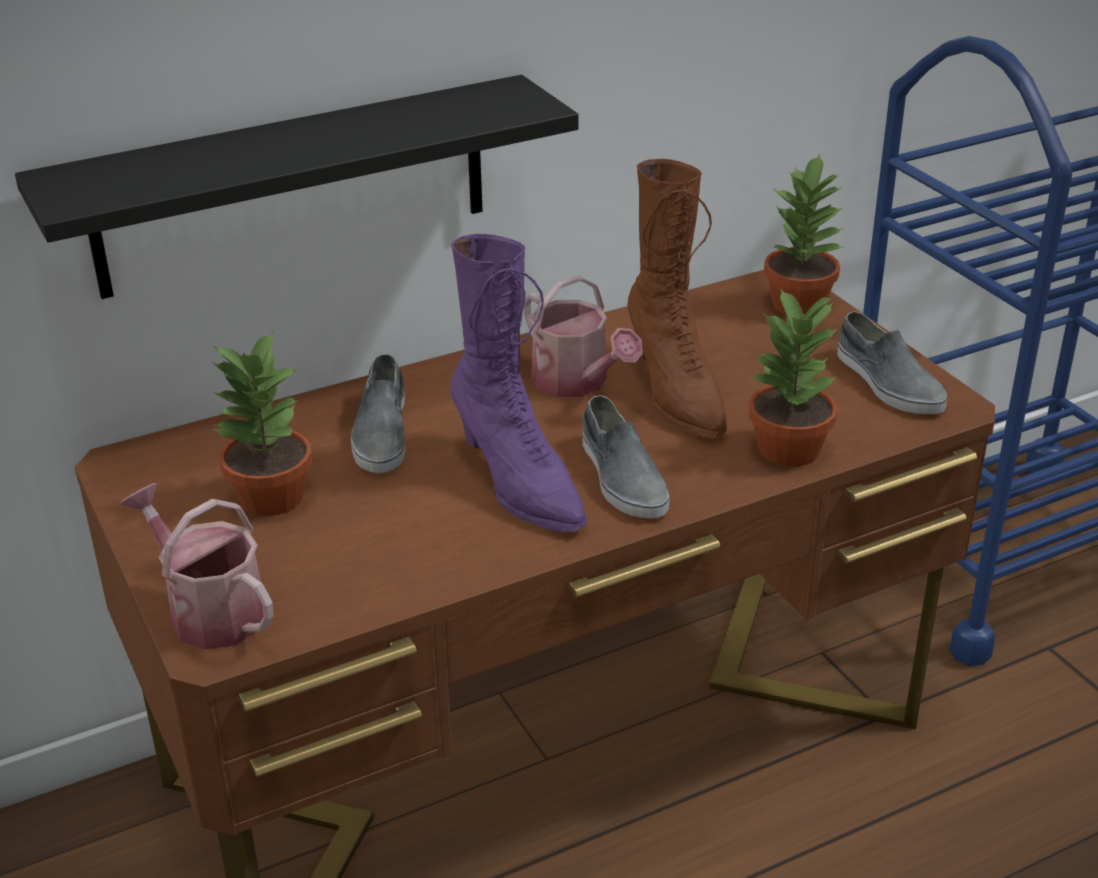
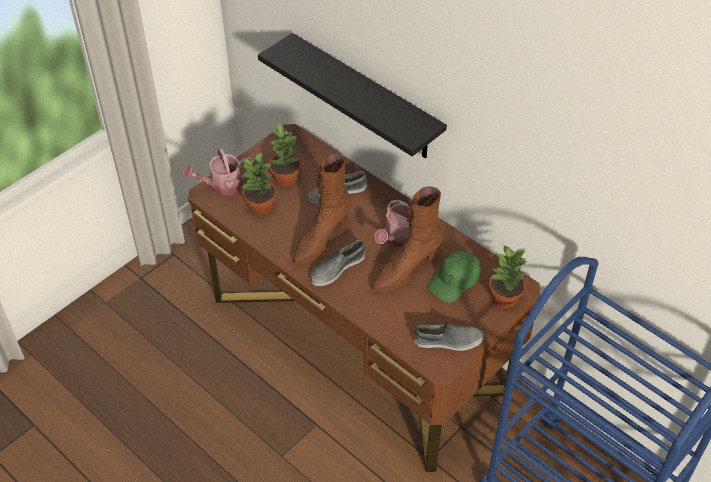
camera: 70 degrees right, 15 degrees up
(209, 610) = (221, 186): watering can -> watering can turned 135 degrees counterclockwise
(517, 483) = (321, 239): purple boot -> brown boot
(732, 344) = (454, 281): none -> green cap
(789, 450) = (378, 316): potted plant -> potted plant (260, 206)
(887, 382) = (448, 341): grey shoe -> grey shoe turned 135 degrees counterclockwise

